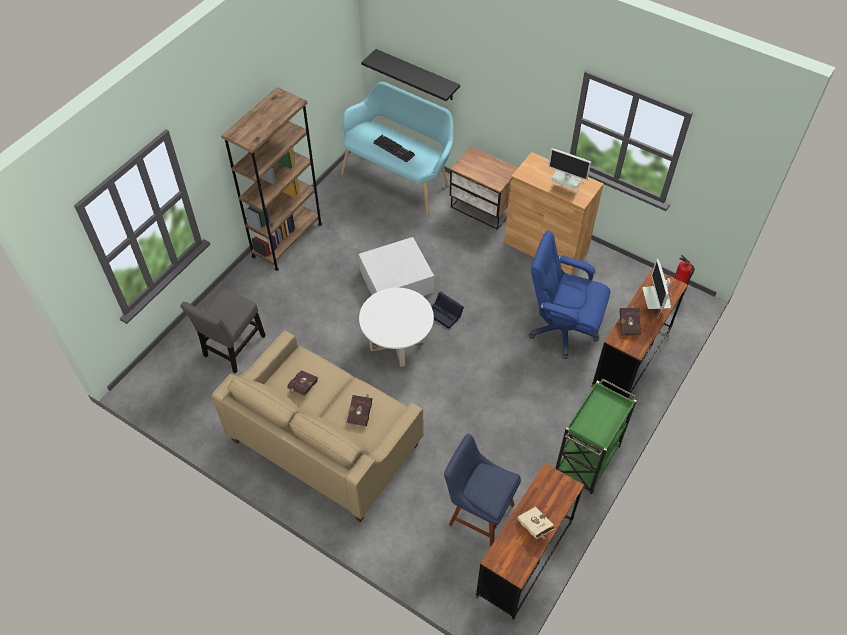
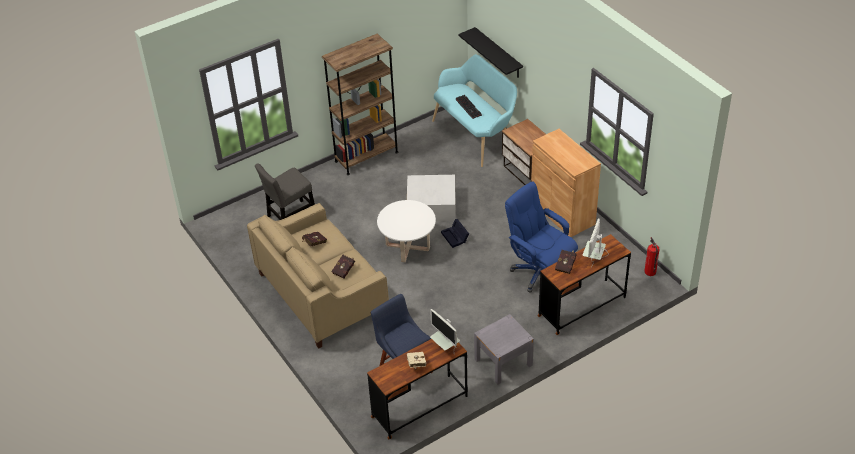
camera: 25 degrees right, 10 degrees down
(565, 187) = (569, 158): monitor -> monitor (446, 347)
(586, 461) = (503, 362): green cart -> grey nightstand

